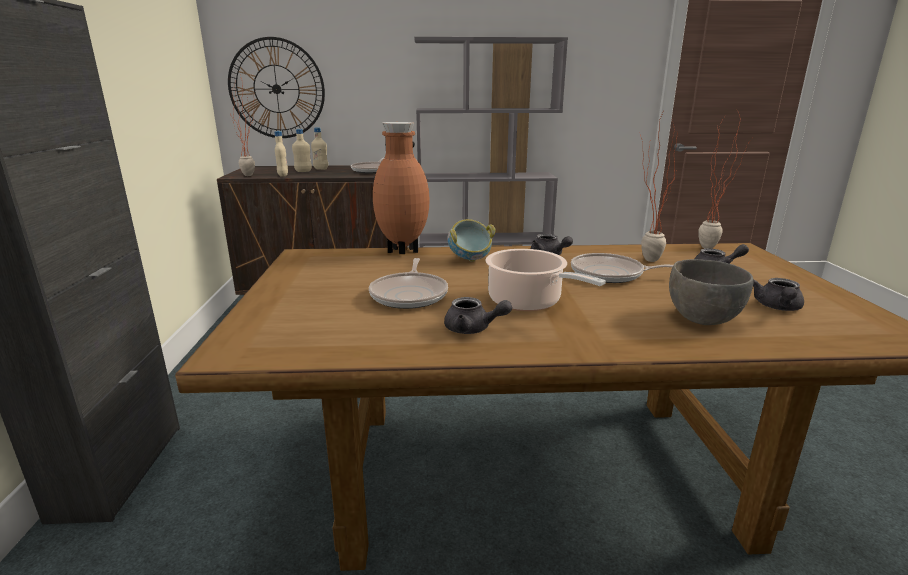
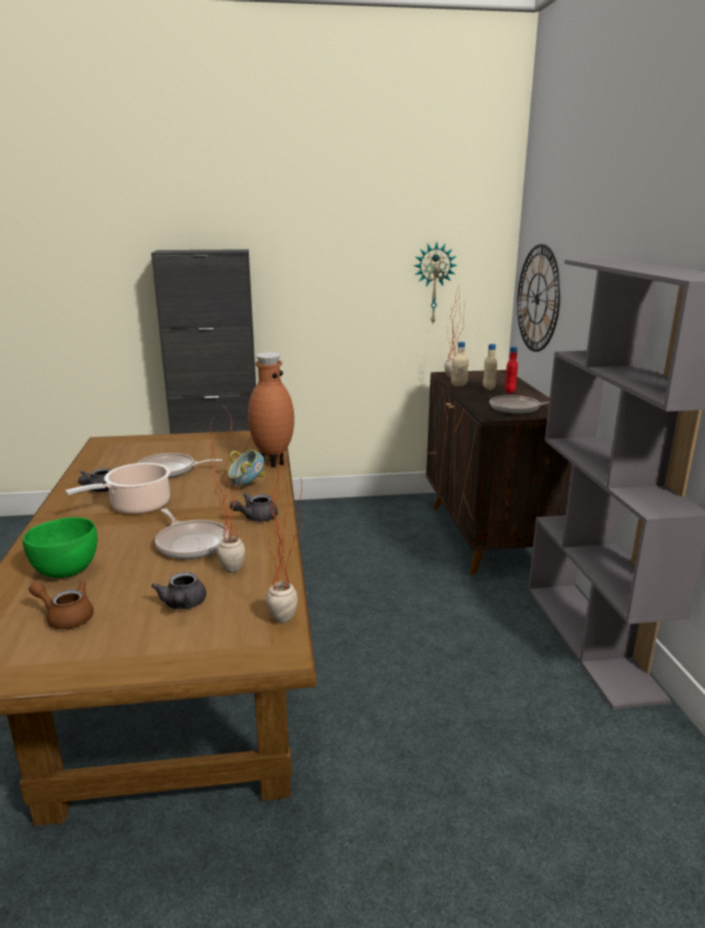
camera: 85 degrees right, 0 degrees up
(173, 80) = (433, 283): none -> wall clock
(321, 169) = (510, 391): beige bottle -> red bottle
(610, 274) = (191, 543): frying pan -> frying pan turned 135 degrees clockwise
(702, 318) = (67, 571): grey bowl -> green bowl
(777, 307) = (66, 617): grey teapot -> brown teapot

